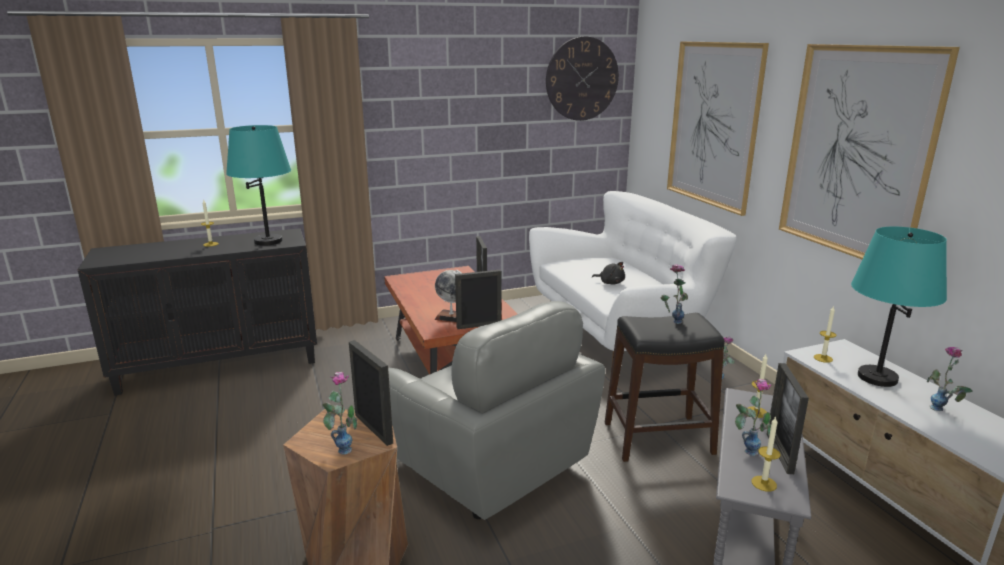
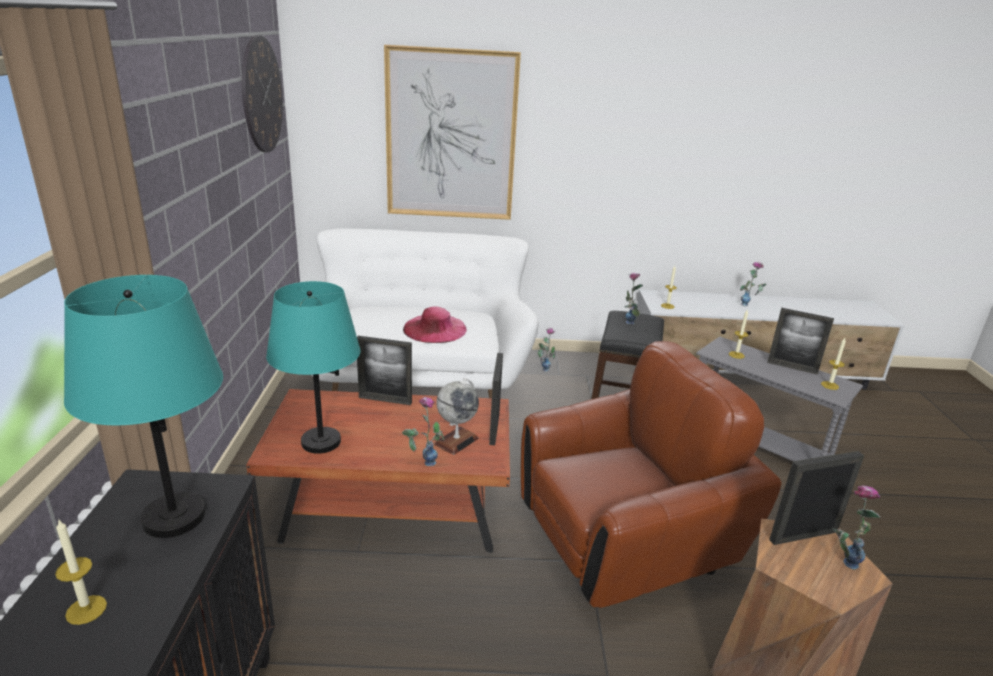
camera: 70 degrees left, 5 degrees up
(487, 464) = (625, 540): grey armchair -> brown armchair
(610, 283) = (435, 329): black plush toy -> pink hat
(748, 447) = (784, 374): vase -> vase (423, 461)
(856, 152) = (629, 145): picture -> none
(876, 377) = (700, 303): turquoise table lamp -> turquoise table lamp (320, 442)

